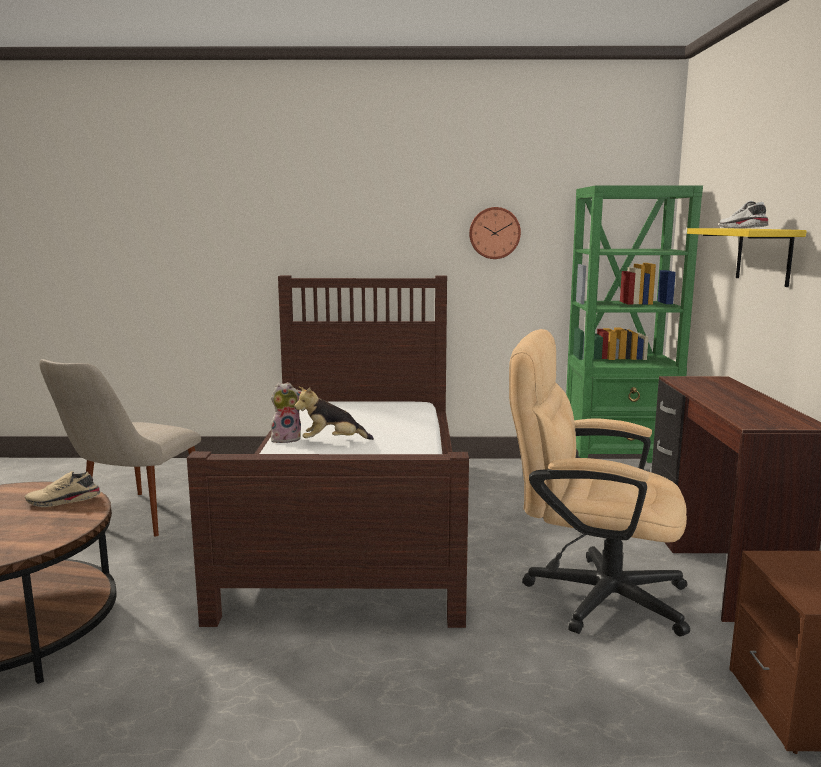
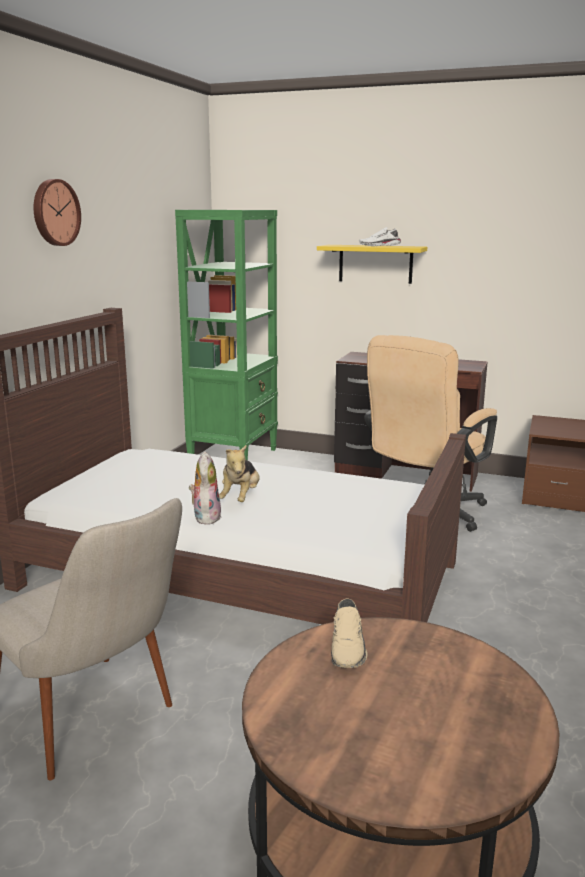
camera: 70 degrees left, 5 degrees up
(494, 233) = (129, 256): wall clock -> wall clock (54, 212)

